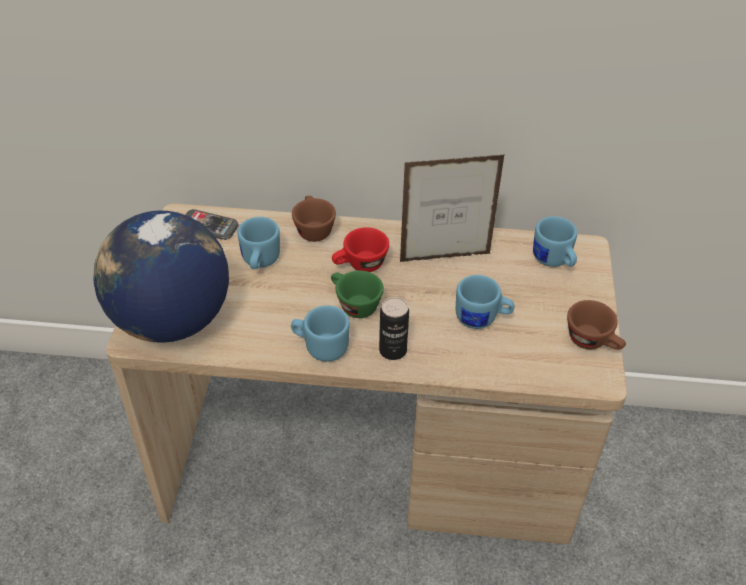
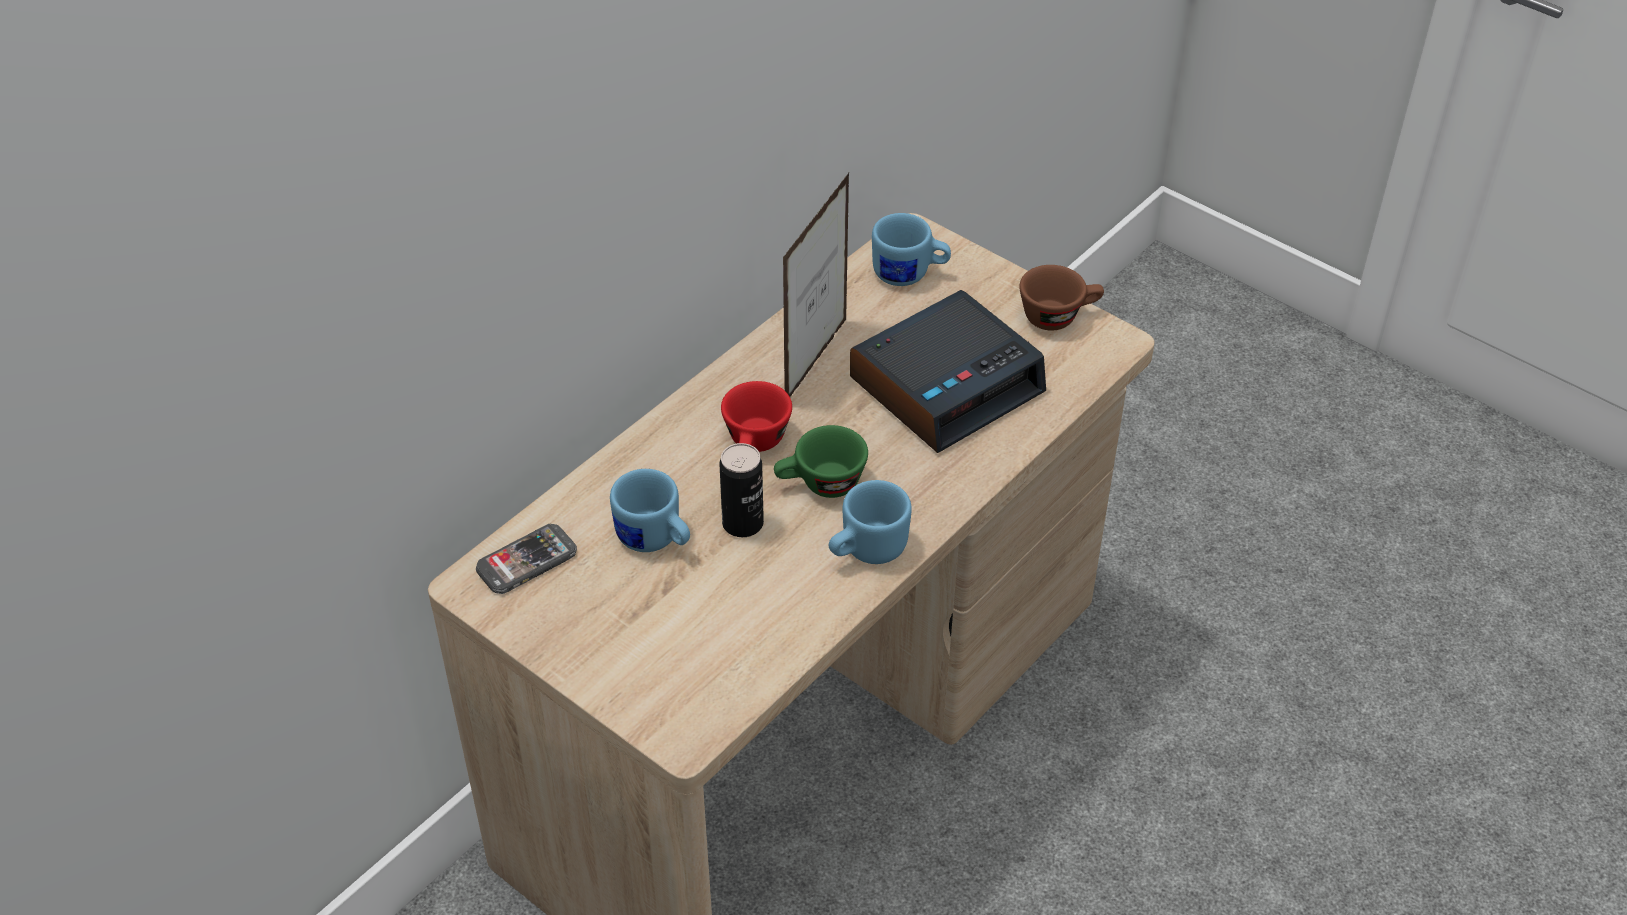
camera: 55 degrees left, 0 degrees up
(171, 321) = (685, 681): globe -> none
(312, 229) = (641, 456): brown cup -> none
(392, 350) = (929, 487): can -> can (742, 523)
(482, 319) = (947, 384): blue mug -> alarm clock

